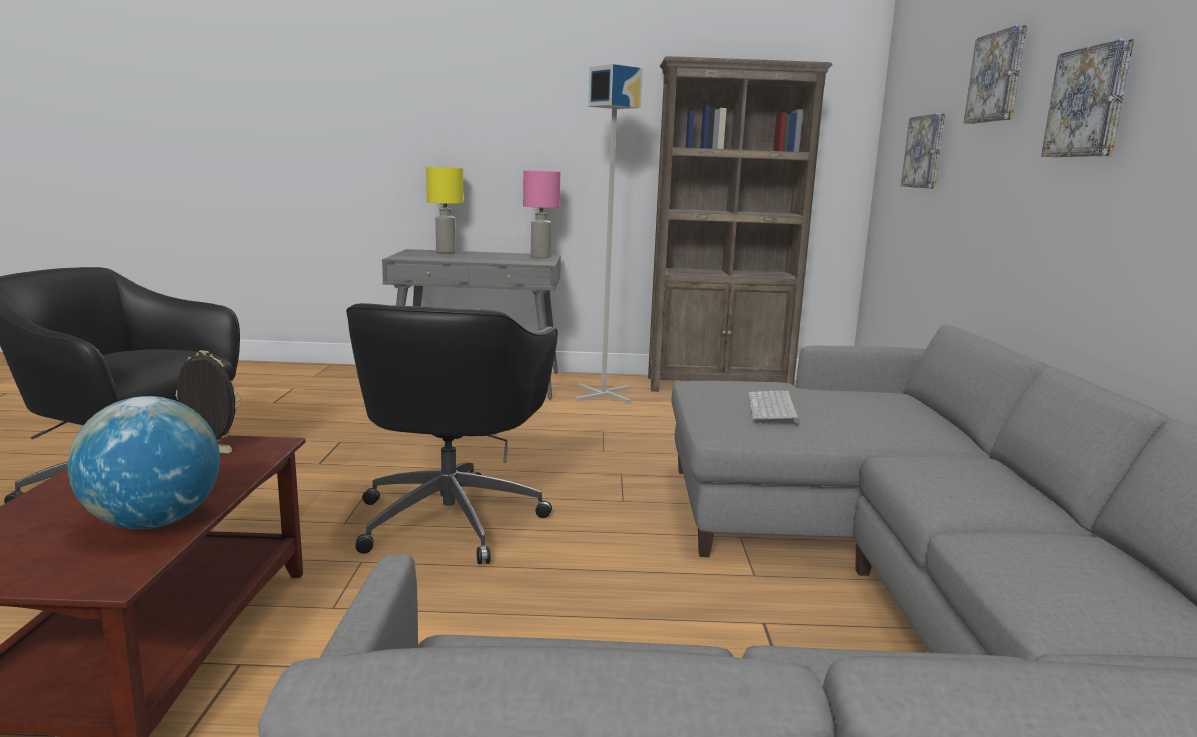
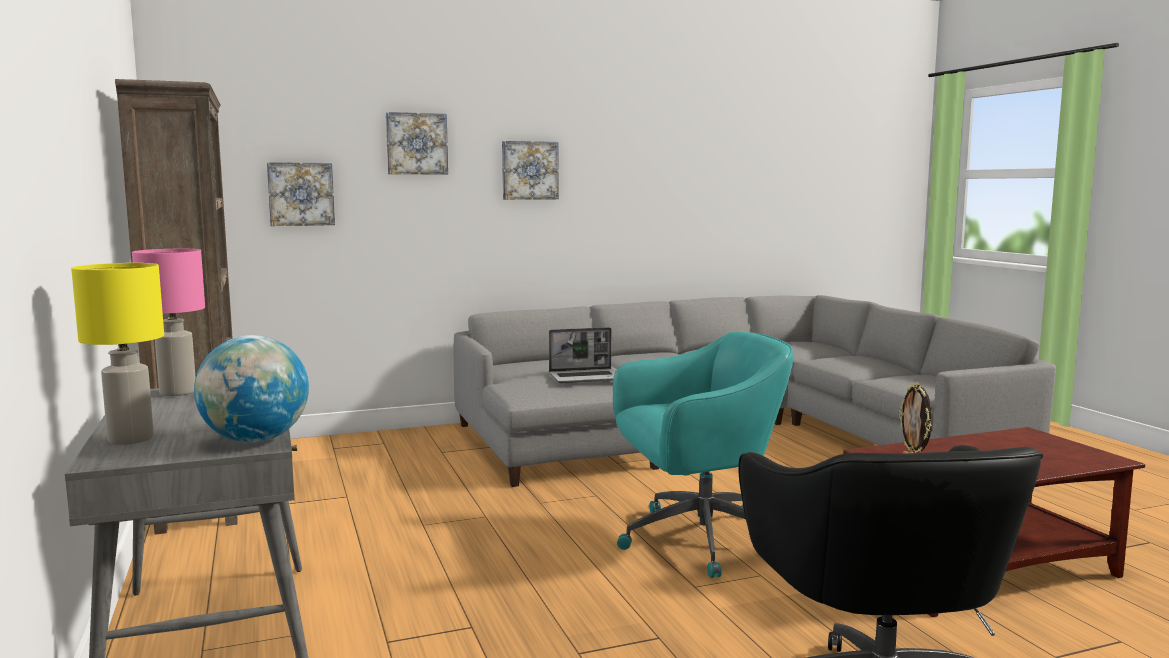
camera: 110 degrees left, 5 degrees down
(153, 522) = (991, 442): globe -> globe (255, 440)
(451, 517) = (698, 540): black office chair -> turquoise office chair
(603, 394) = (261, 545): grey floor lamp -> none
(774, 407) = (586, 377): keyboard -> laptop

